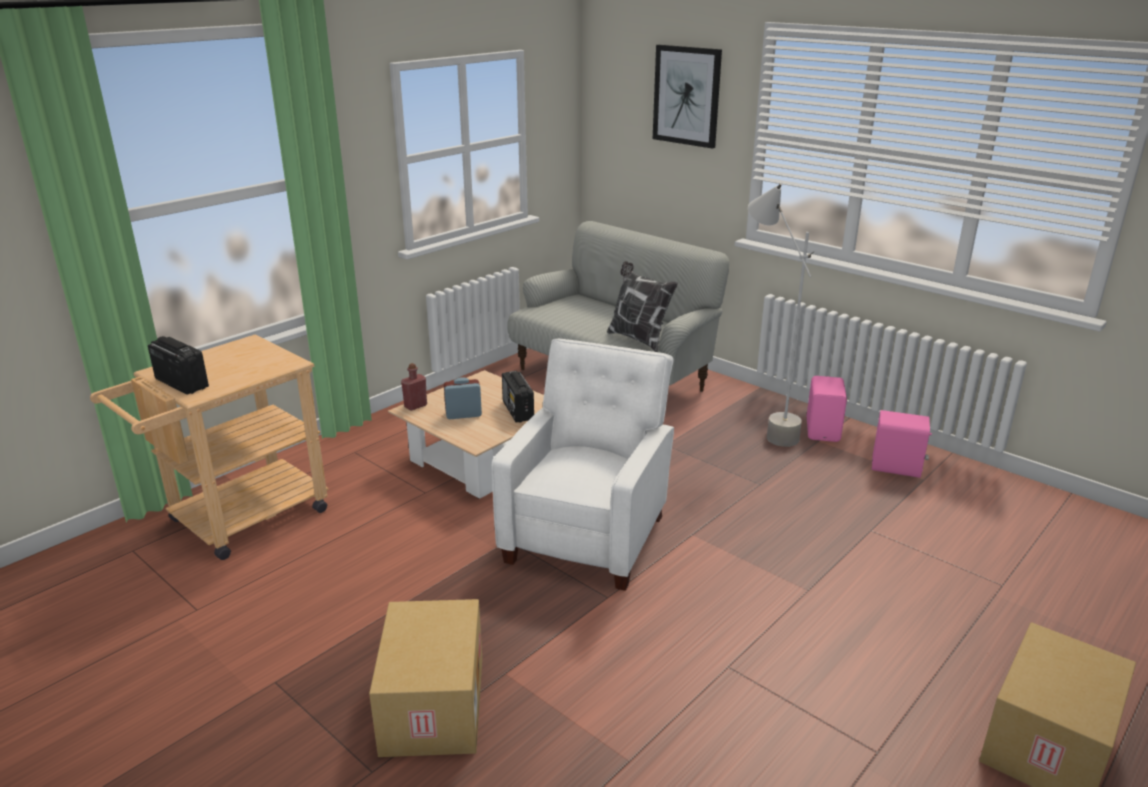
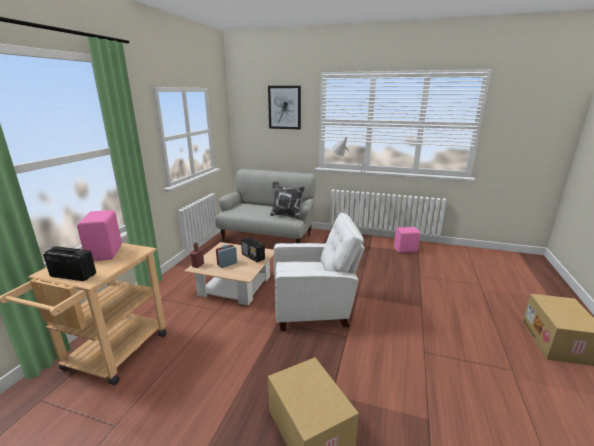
camera: 25 degrees left, 5 degrees down
(589, 536) = (314, 309): white armchair -> white armchair turned 90 degrees clockwise
(824, 430) = (368, 242): pink speaker -> pink speaker (106, 253)

